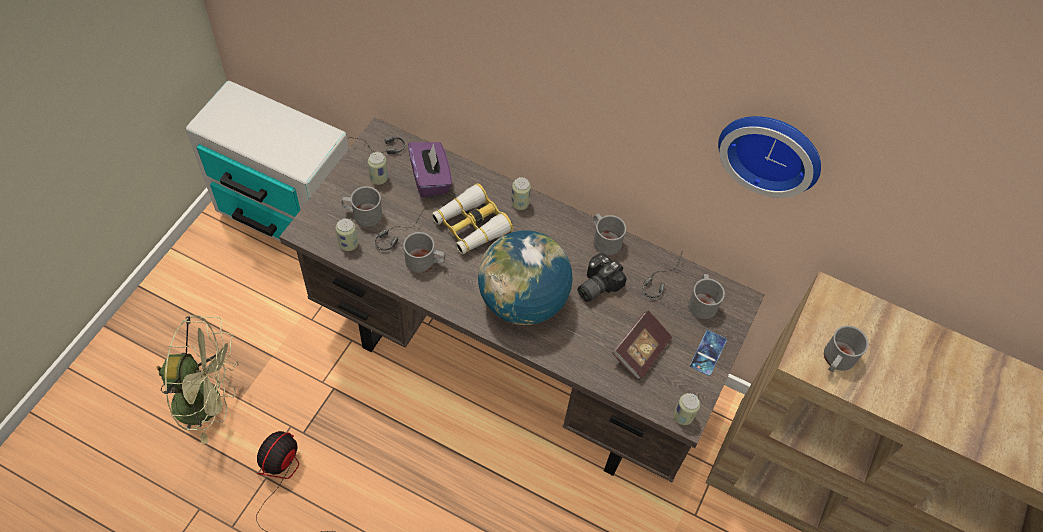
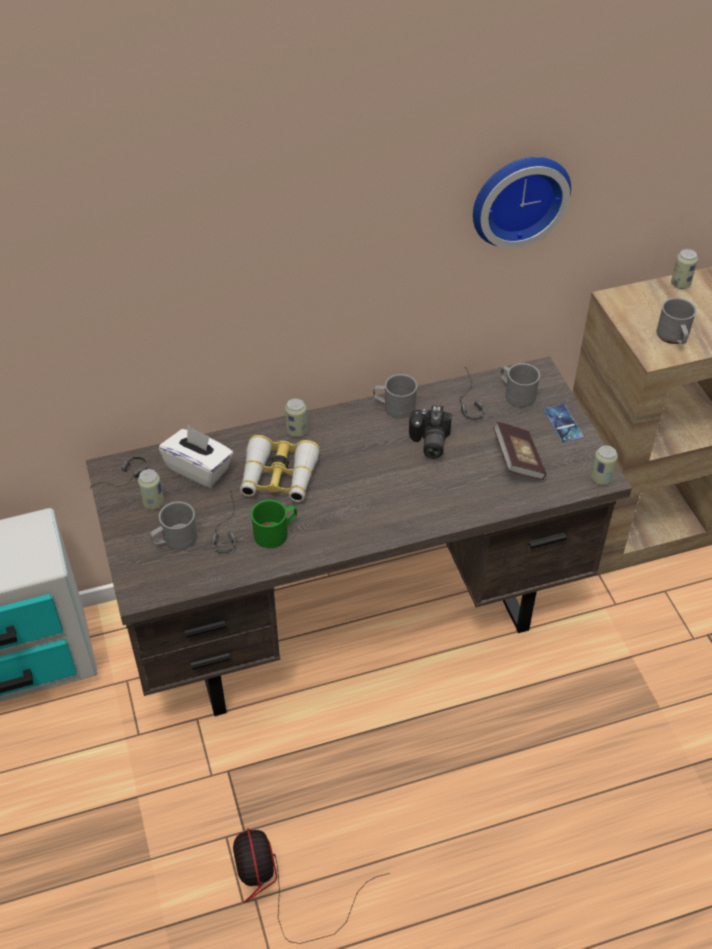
camera: 40 degrees left, 10 degrees down
(209, 402) = (122, 889): green fan -> none
(348, 244) = (193, 572): can -> can (680, 284)
(425, 262) = (276, 532): grey mug -> green mug
(430, 179) = (199, 469): purple tissue box -> white tissue box
(522, 301) = (390, 497): globe -> none

